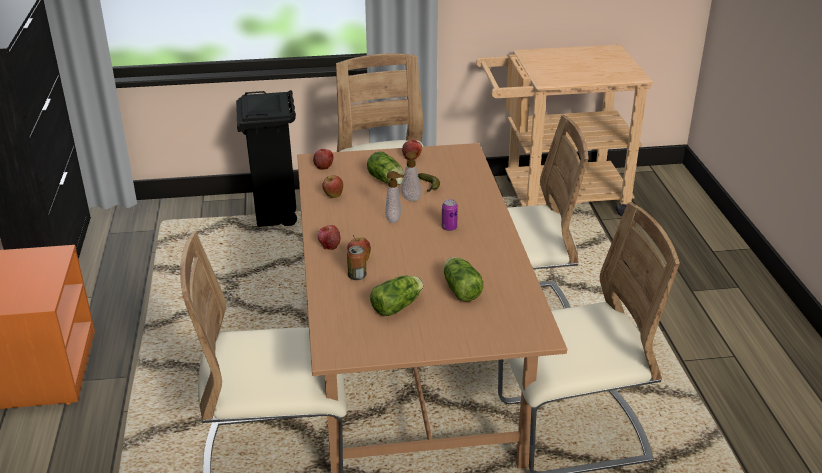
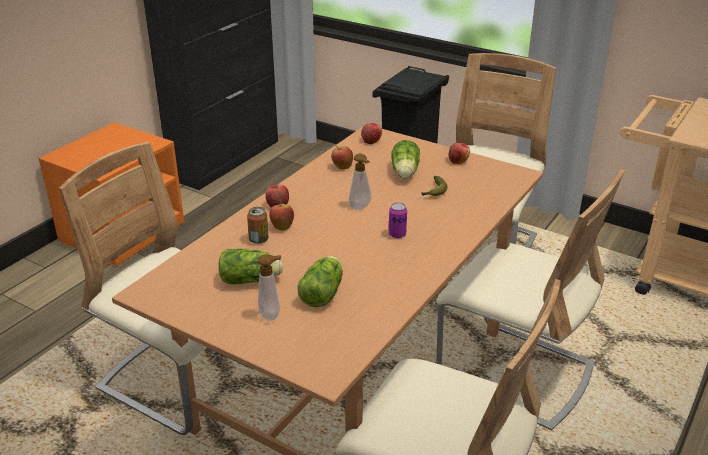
camera: 40 degrees right, 0 degrees up
(412, 198) = (404, 195): soap dispenser -> soap dispenser (271, 314)

